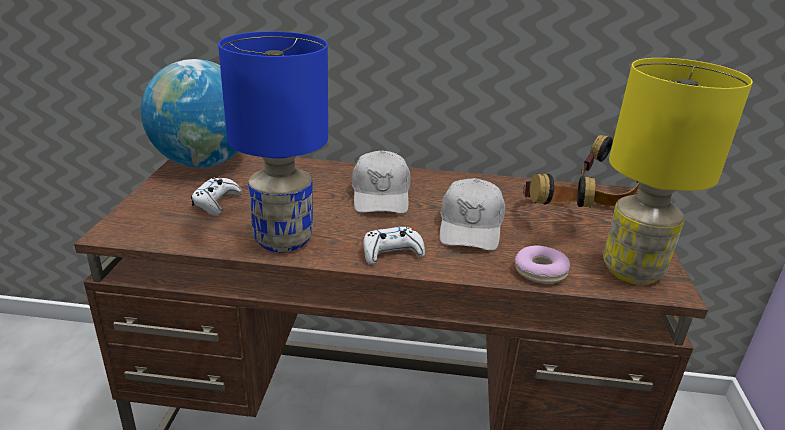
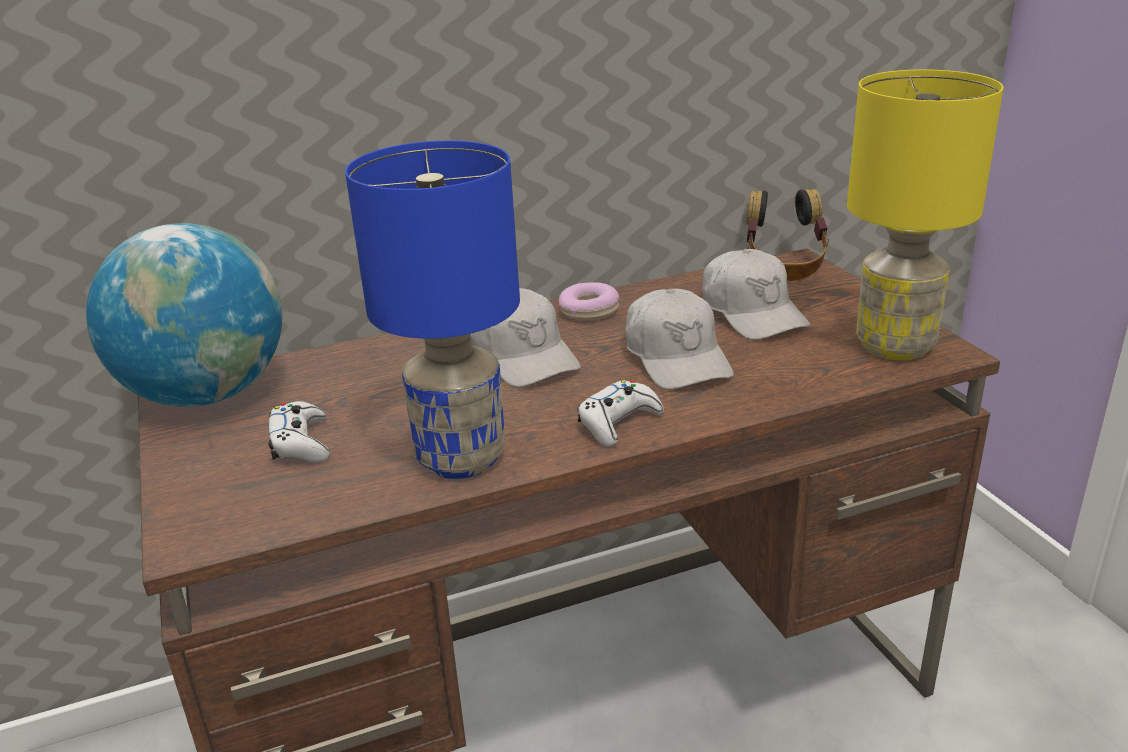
camera: 25 degrees left, 0 degrees up
(540, 272) = (806, 382): donut -> donut (589, 311)
(552, 216) = (752, 313): headphones -> white cap

